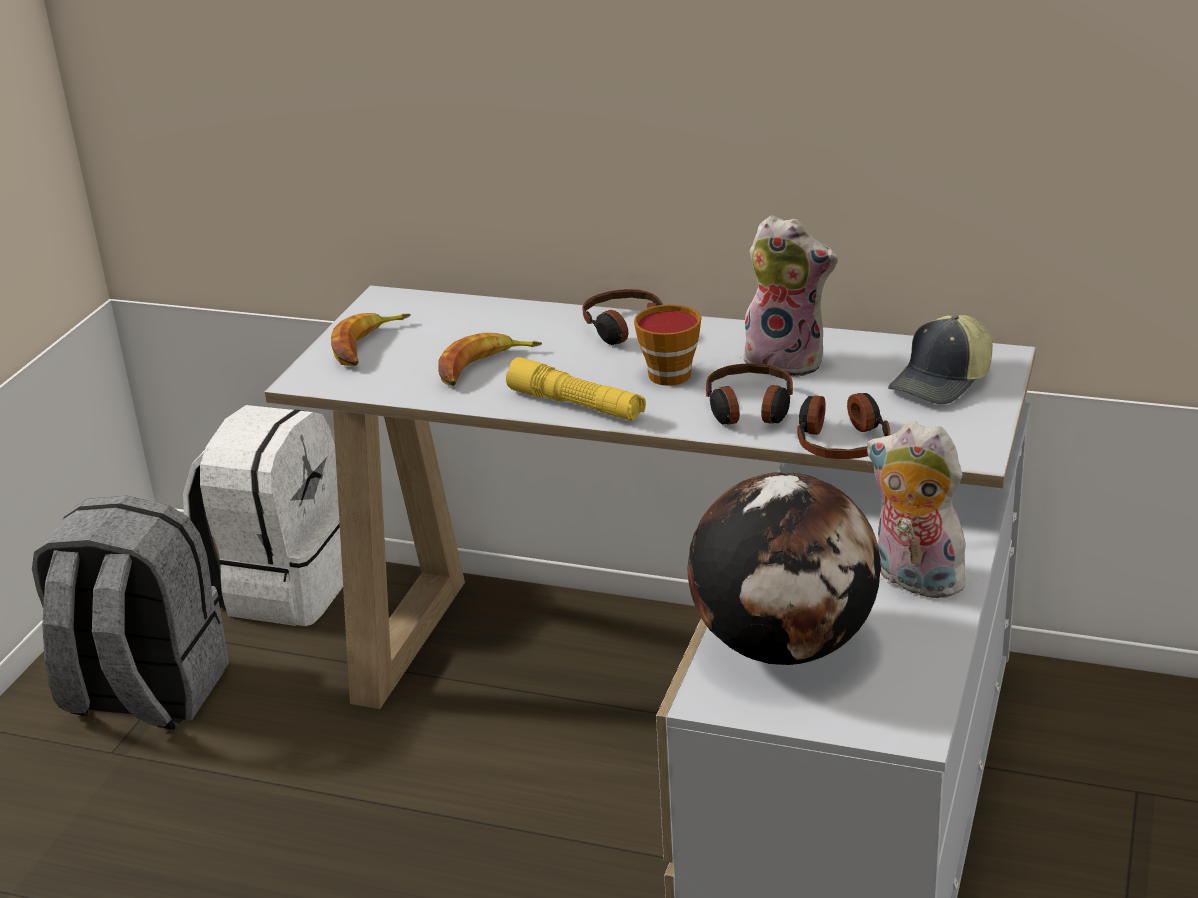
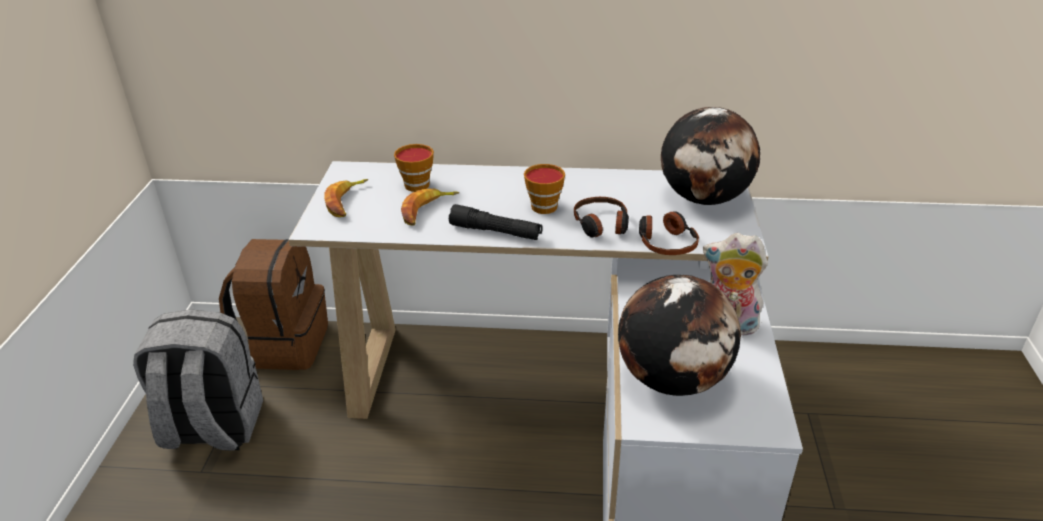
camera: 15 degrees left, 5 degrees up
(283, 585) = (284, 344): white backpack -> brown backpack
(483, 326) = (416, 183): none -> cup
(576, 405) = (495, 232): yellow flashlight -> black flashlight
(626, 329) = (505, 178): headphones -> none
(788, 361) = (610, 192): plush toy -> none
(943, 382) = (704, 198): cap -> globe

